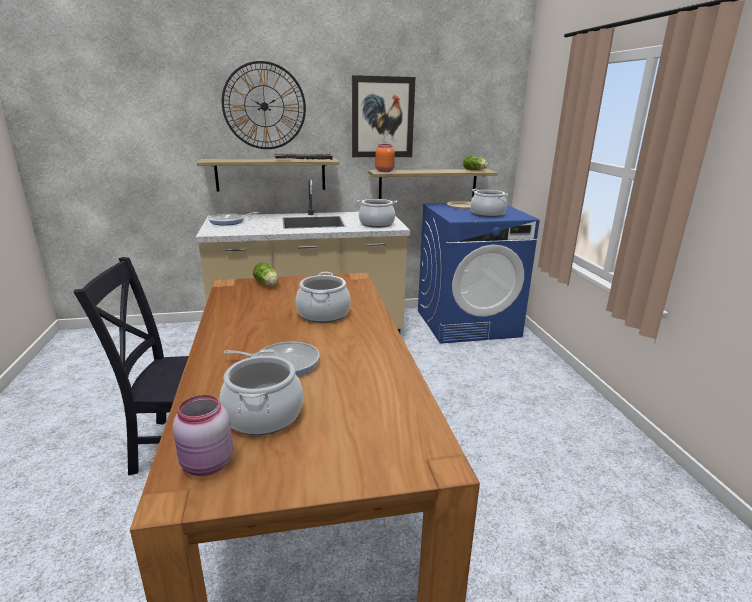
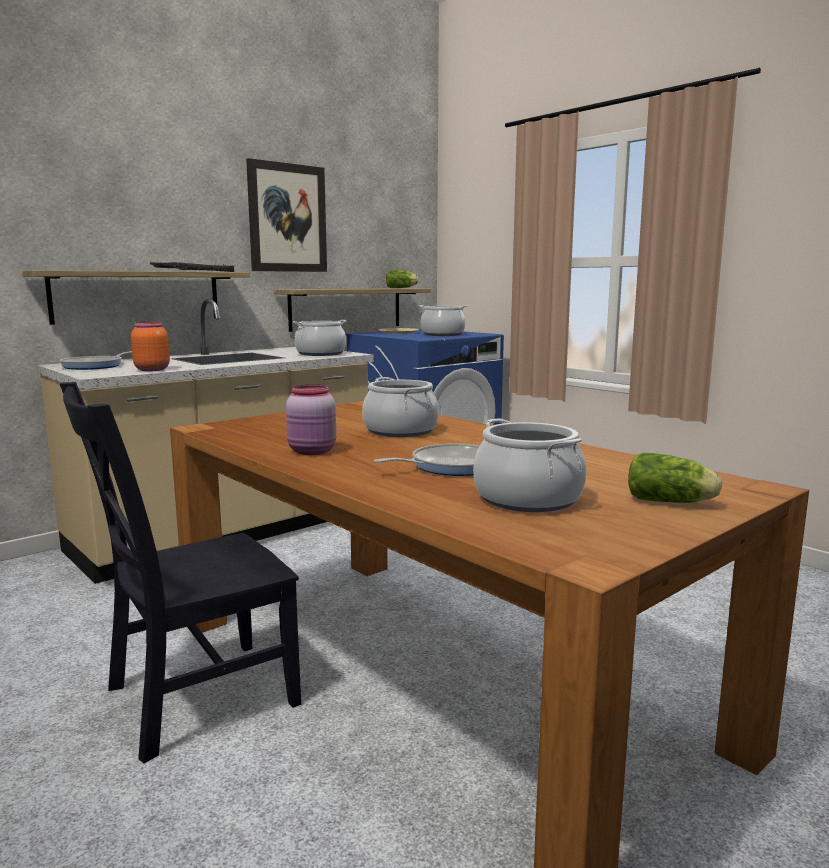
camera: 30 degrees left, 10 degrees down
(207, 465) = (561, 538): pink jar -> pink jar (312, 451)
(264, 106) = (126, 192): wall clock -> none
(267, 284) = (263, 421): lettuce -> lettuce (672, 502)
(384, 171) = (300, 289): orange jar -> orange jar (152, 369)

